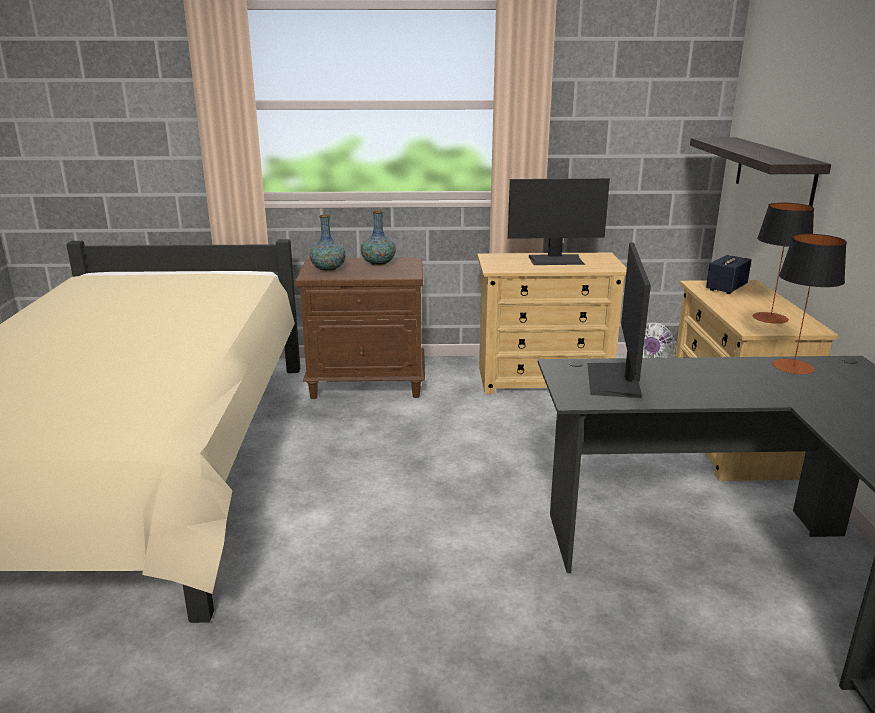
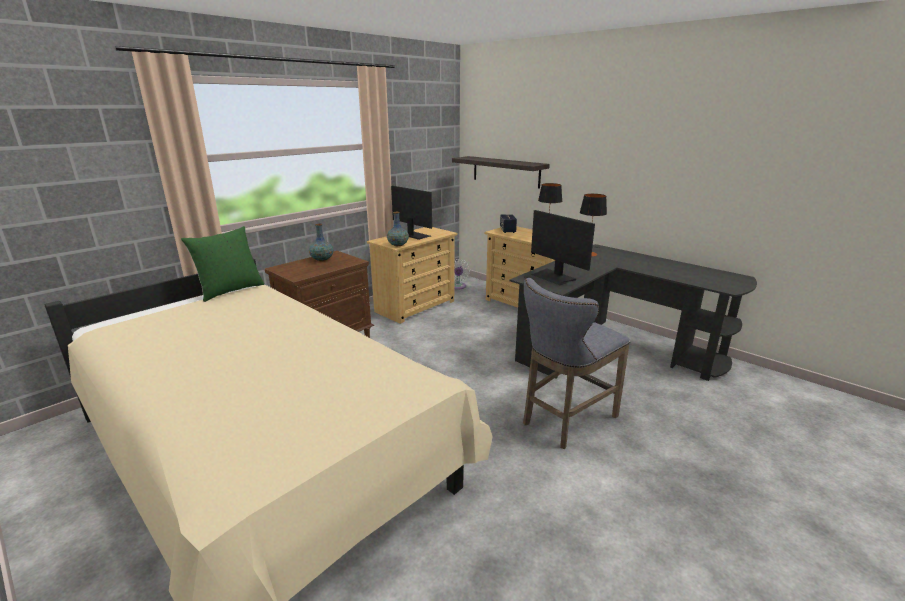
camera: 45 degrees left, 0 degrees up
(230, 272) = (230, 290): none -> green pillow
(328, 269) = (299, 270): vase -> vase (398, 245)
(465, 636) = (565, 421): none -> grey stool
(556, 260) = (414, 235): monitor -> monitor turned 90 degrees counterclockwise

